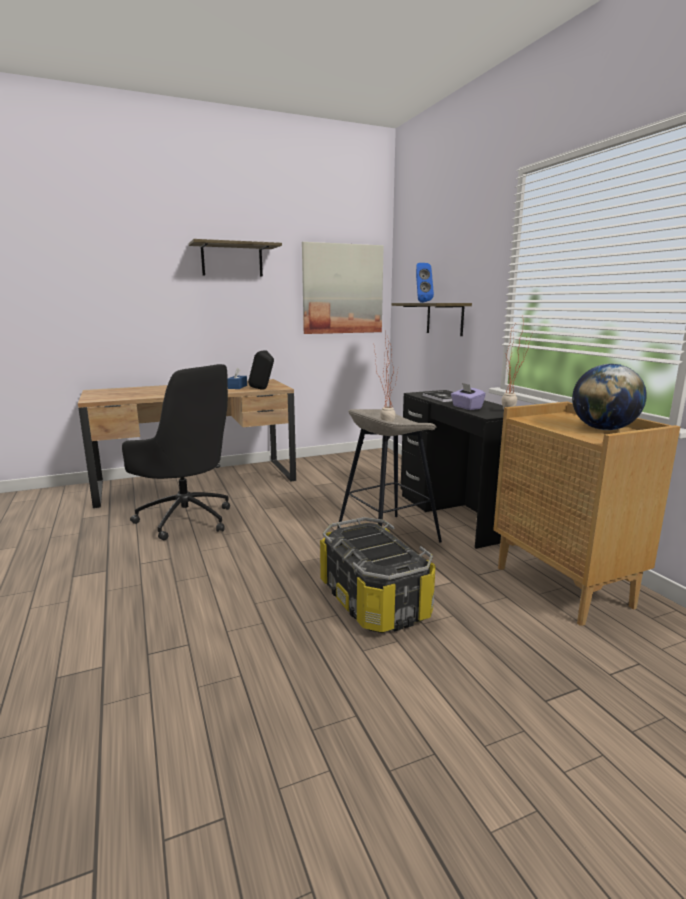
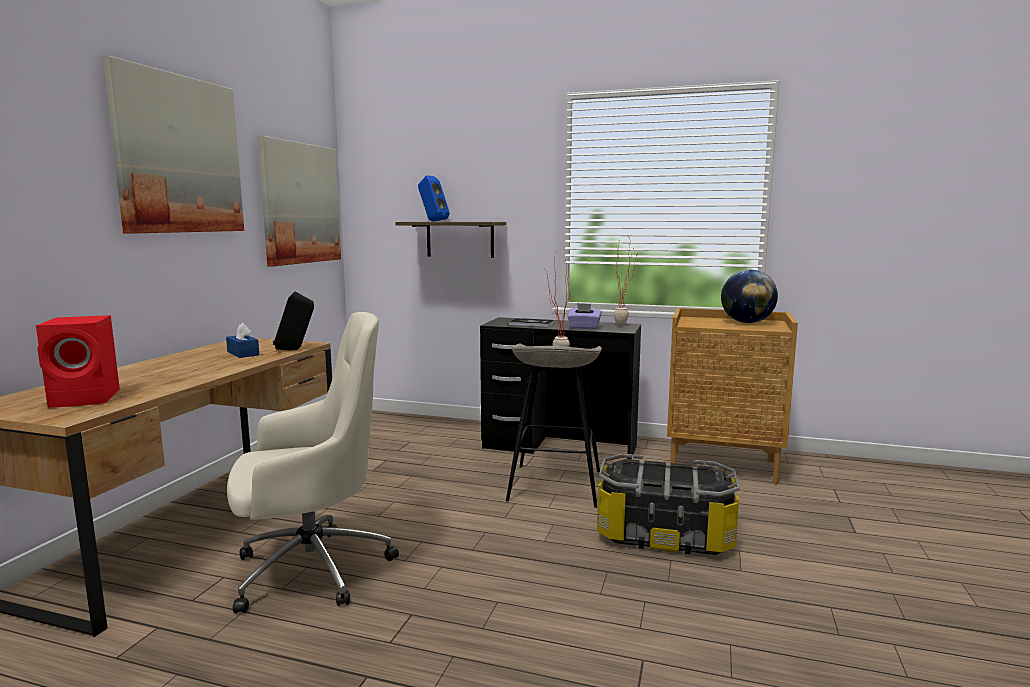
camera: 50 degrees left, 5 degrees down
(121, 394) = (88, 398): none -> red speaker
(186, 520) = (313, 571): black office chair -> beige office chair
(232, 260) = (179, 155): shelf -> picture

